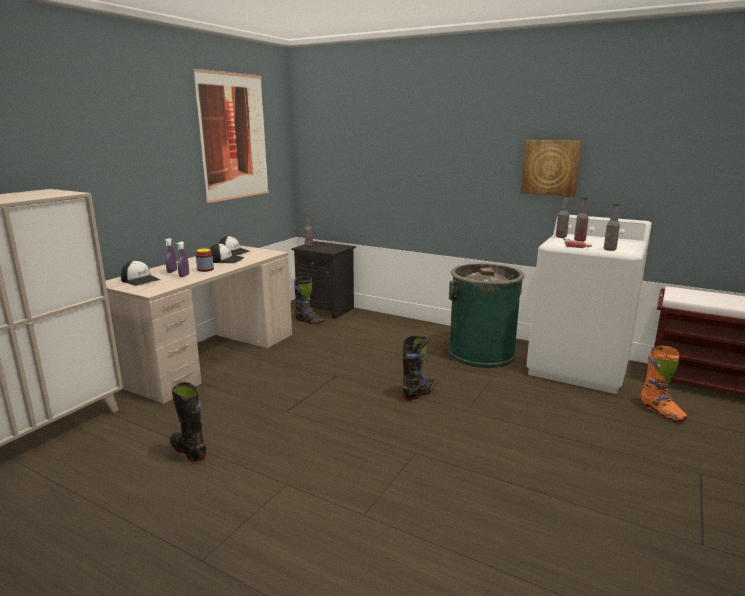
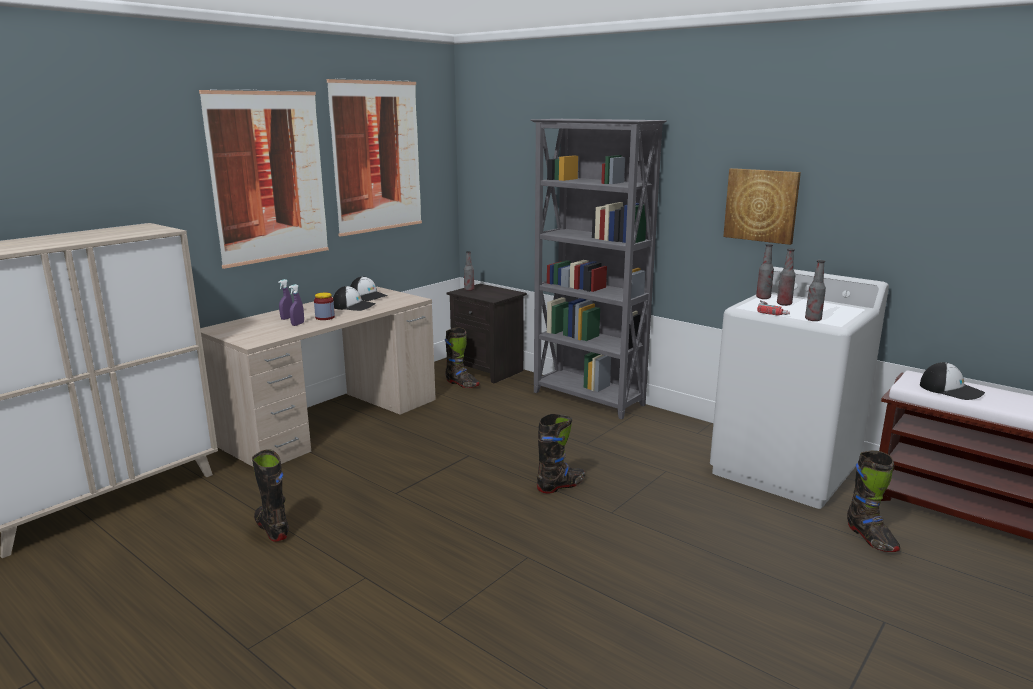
camera: 10 degrees right, 0 degrees up
(141, 280) = (248, 327): cap -> cap (951, 390)
(149, 151) = (269, 177): none -> picture
(413, 326) = (588, 399): none -> grey bookcase
(481, 353) = (662, 441): green trash can -> none
(661, 412) = (870, 538): orange boot -> black boot

